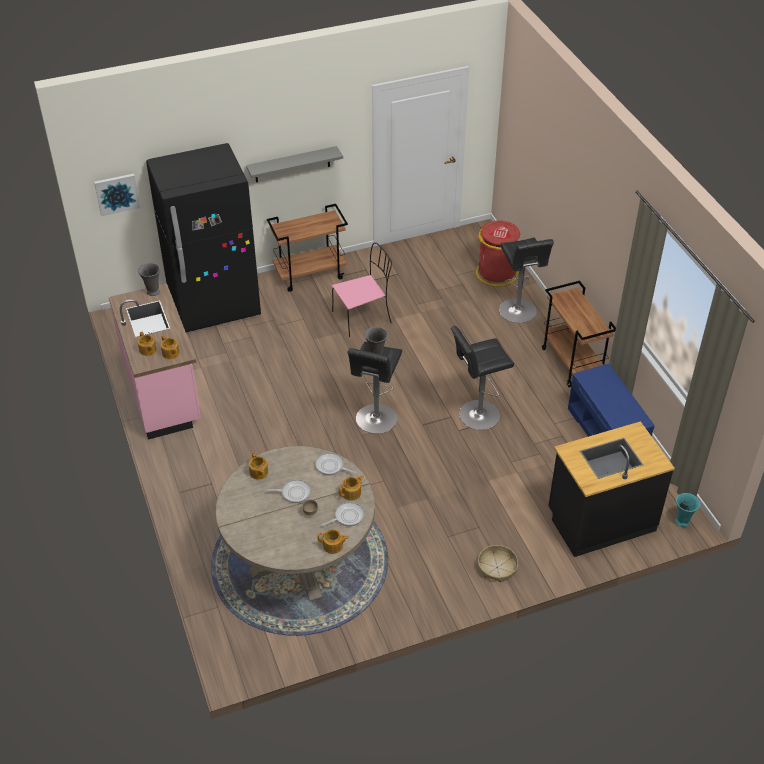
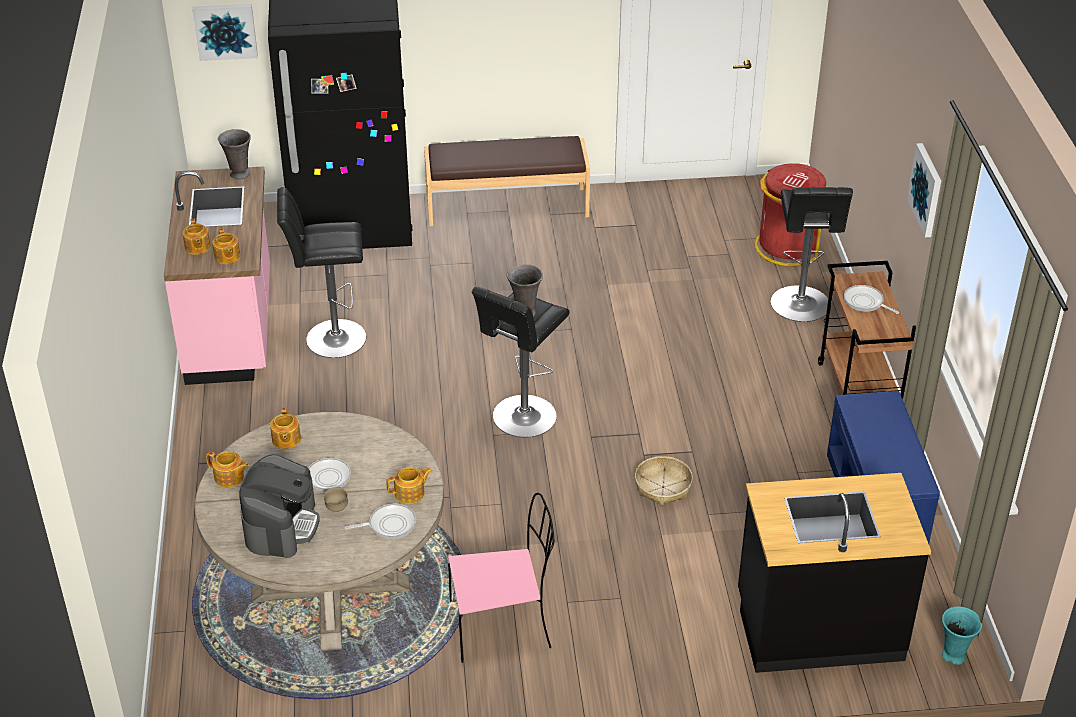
camera: 15 degrees right, 5 degrees down
(280, 531) = (281, 525): none -> coffee machine
(292, 164) = (492, 30): grey shelf -> none
(310, 274) = (507, 206): brown cart -> brown bench
(331, 466) = (395, 451): frying pan -> frying pan (865, 302)
(333, 546) = (350, 562): teapot -> teapot (229, 477)
(363, 317) = (561, 274): pink chair -> pink chair (503, 624)
(476, 415) = (679, 439): black stool -> black stool (331, 339)
(497, 567) = (626, 662): basket -> basket (663, 487)
(611, 239) = (926, 190): none -> picture

